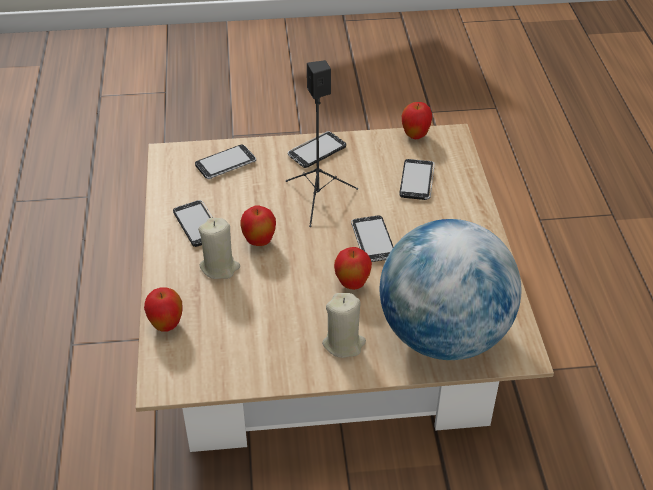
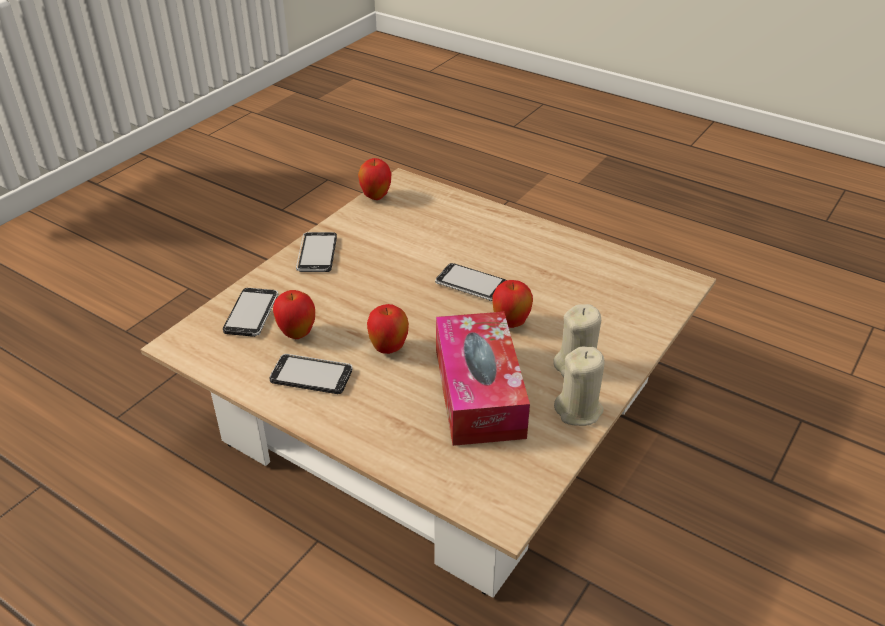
camera: 50 degrees left, 5 degrees down
(166, 325) = (426, 470): apple -> apple (297, 334)
(220, 267) = (390, 392): beige candle -> beige candle (578, 410)
(263, 308) = (478, 392): none -> tissue box
(318, 199) = (379, 286): black speaker -> none
(417, 181) = (430, 225): phone -> none
(443, 335) = (624, 308): globe -> none

